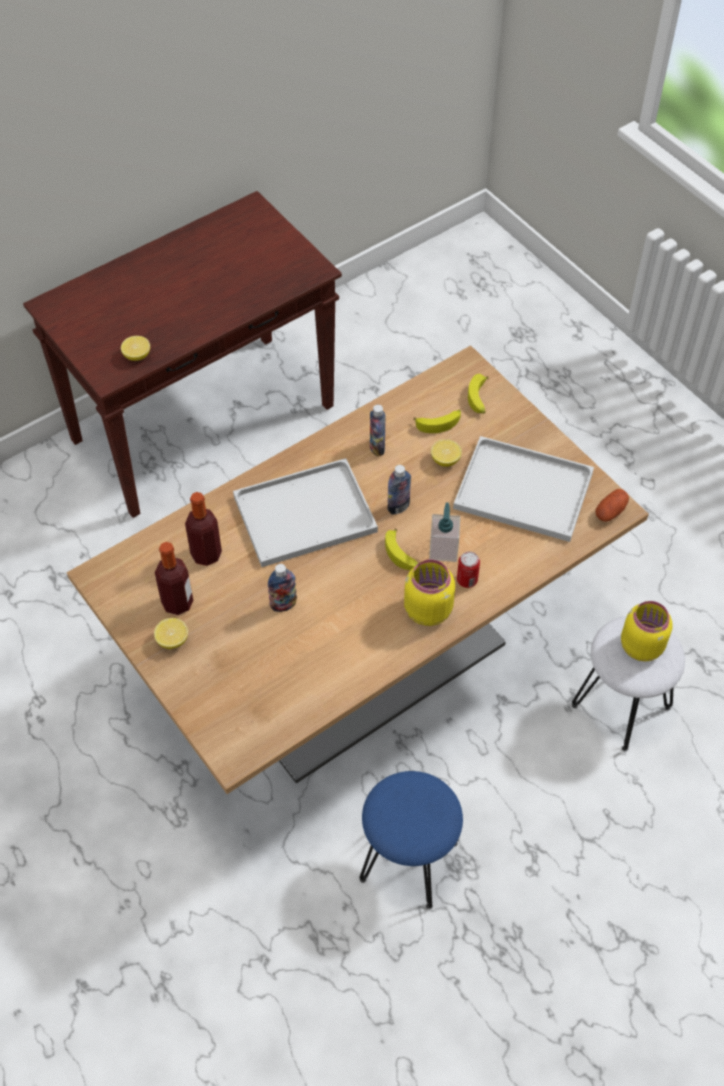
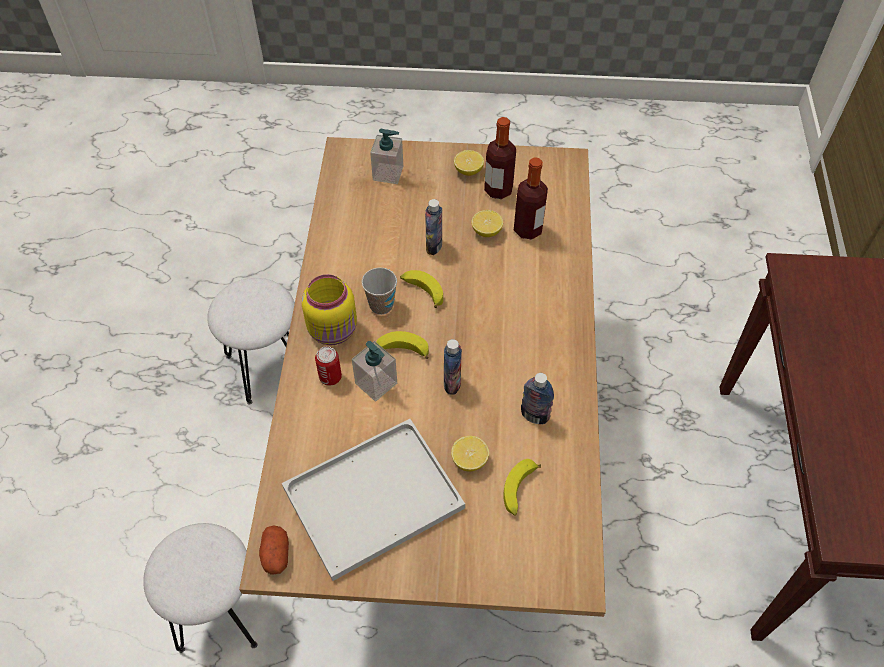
camera: 130 degrees right, 0 degrees up
(137, 355) = (806, 304): lemon -> lemon (486, 231)
(230, 699) = (388, 173): none -> soap dispenser
(303, 516) = (508, 311): white tray -> none
(375, 596) = (381, 305): none -> cup
(408, 862) = (266, 366): blue stool -> white stool
(479, 399) = (519, 554): banana -> banana (422, 291)
(641, 645) = (196, 574): yellow jar -> none

